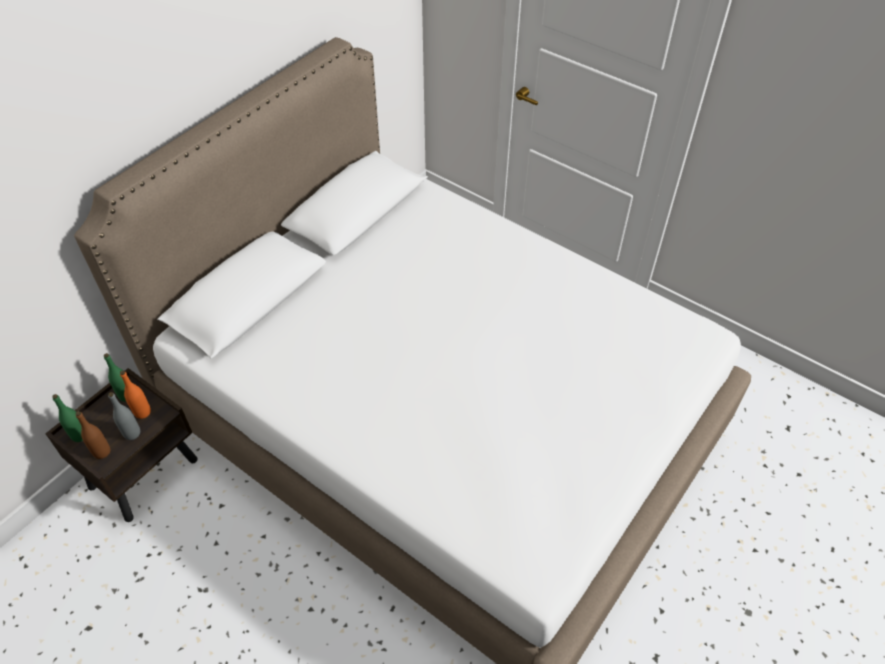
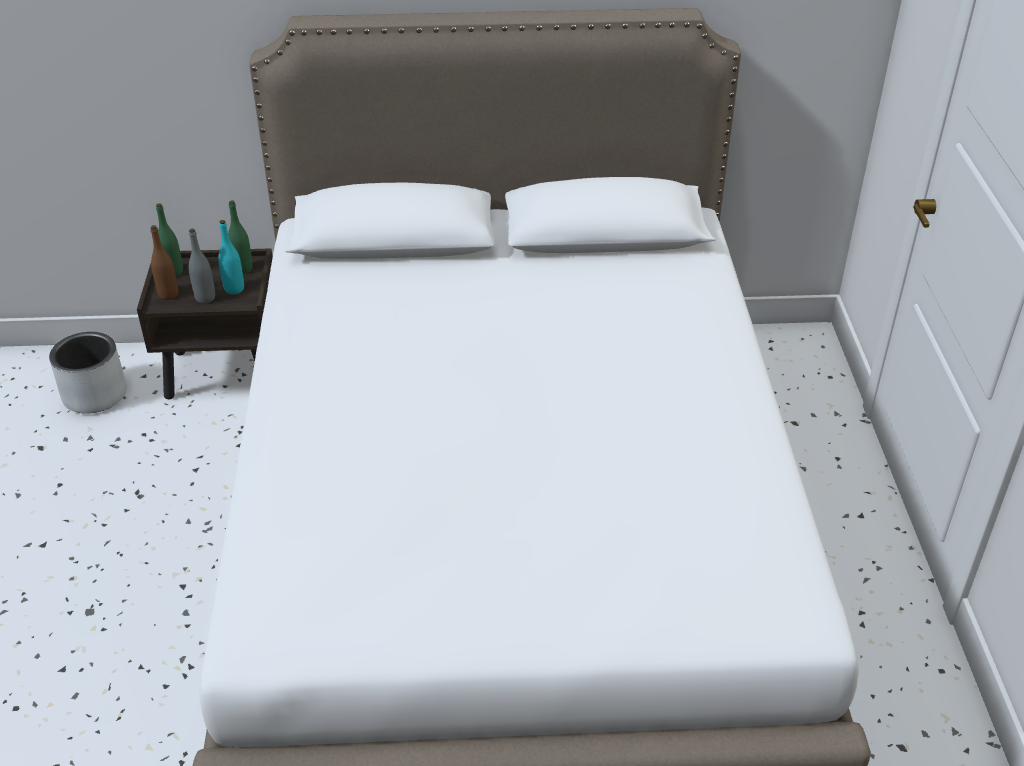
camera: 50 degrees right, 10 degrees down
(73, 563) = (95, 394): none -> grey planter
(142, 412) = (234, 289): orange bottle -> turquoise bottle

